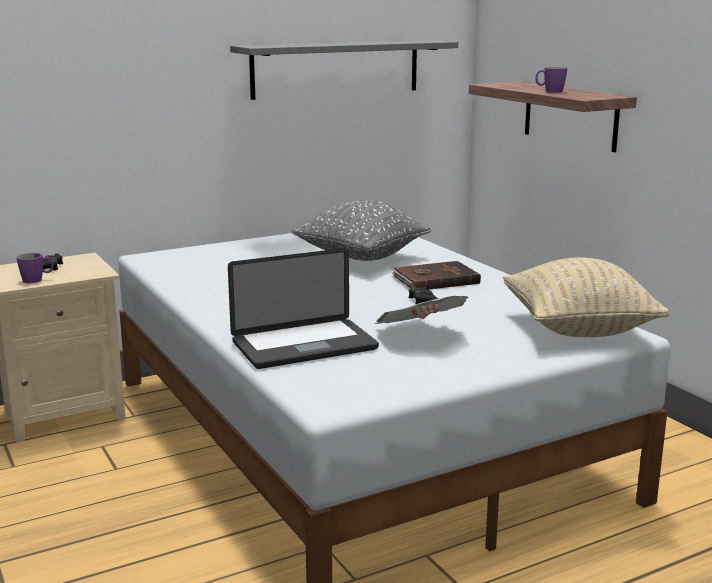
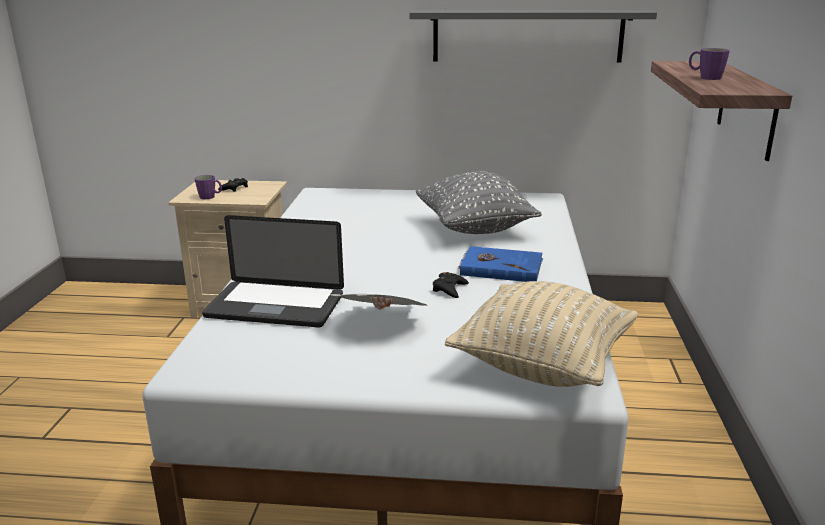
camera: 35 degrees right, 5 degrees up
(435, 279) = (500, 267): brown book -> blue book

